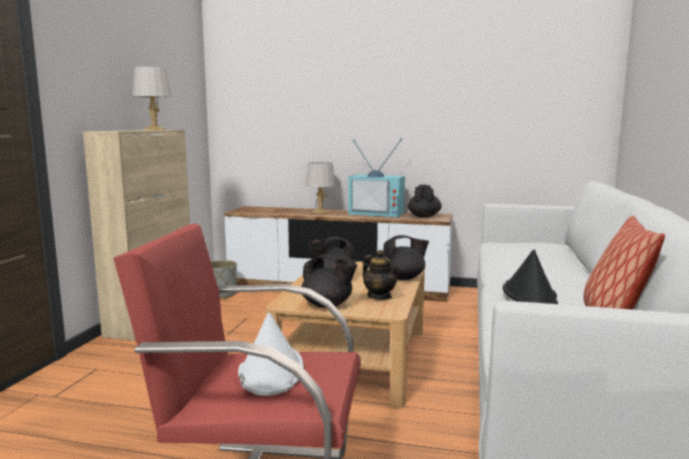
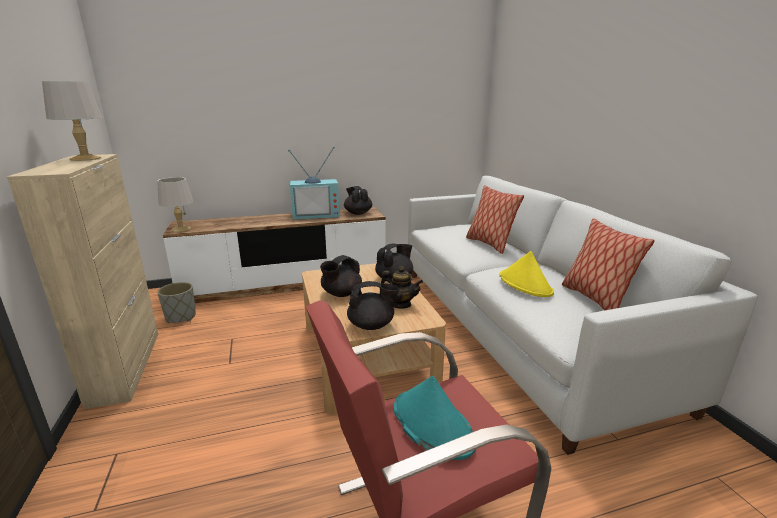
camera: 30 degrees left, 10 degrees up
(271, 370) = (432, 424): white hat -> turquoise hat
(320, 211) = (262, 219): grey table lamp -> grey table lamp (181, 229)
(529, 295) = (525, 284): black hat -> yellow hat
(548, 259) = (489, 244): none -> pillow

